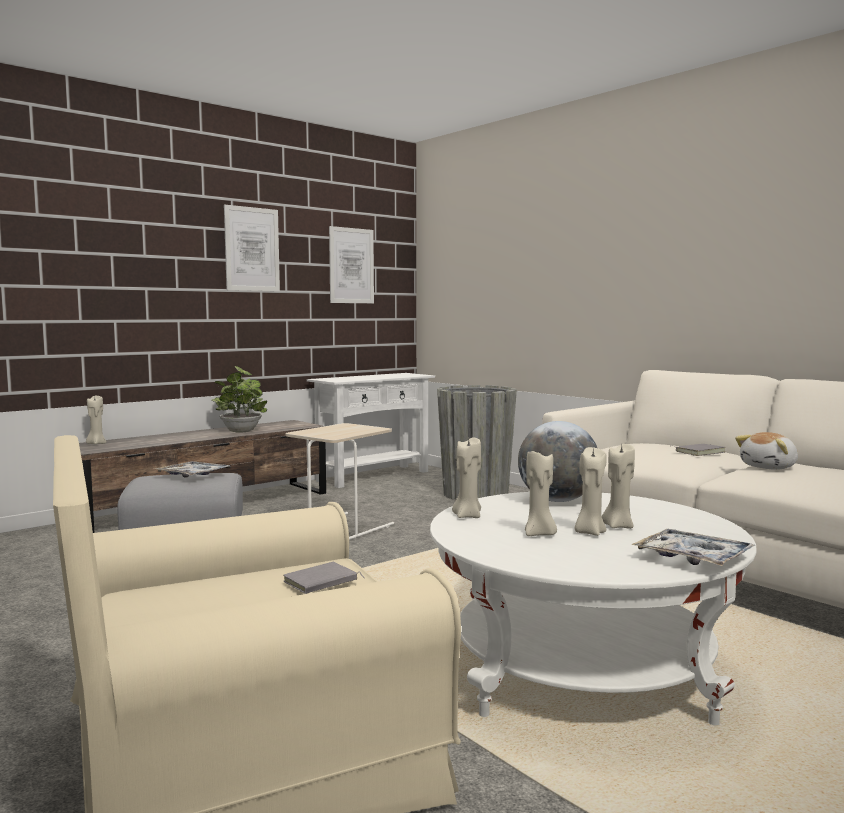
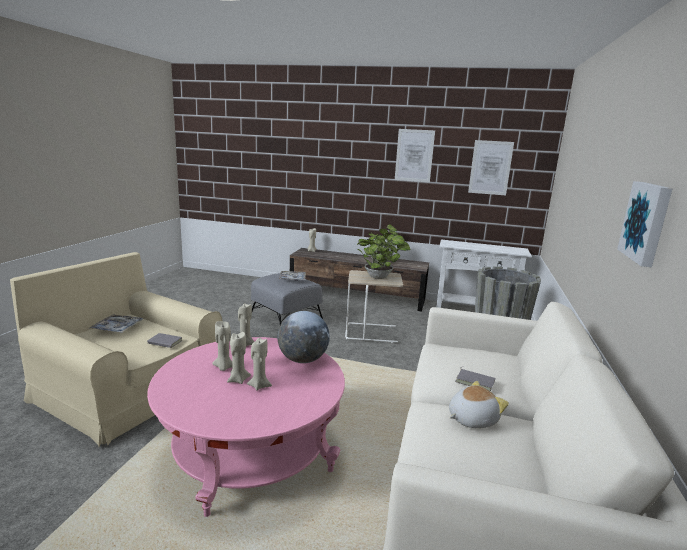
camera: 55 degrees right, 10 degrees up
(345, 429) = (380, 277): none -> potted plant
(582, 667) = (251, 453): white coffee table -> pink coffee table
(693, 558) = (205, 417): tray -> tray (117, 328)
(740, 263) = (647, 222): none -> picture
(770, 467) = (471, 419): plush toy -> plush toy turned 135 degrees clockwise

